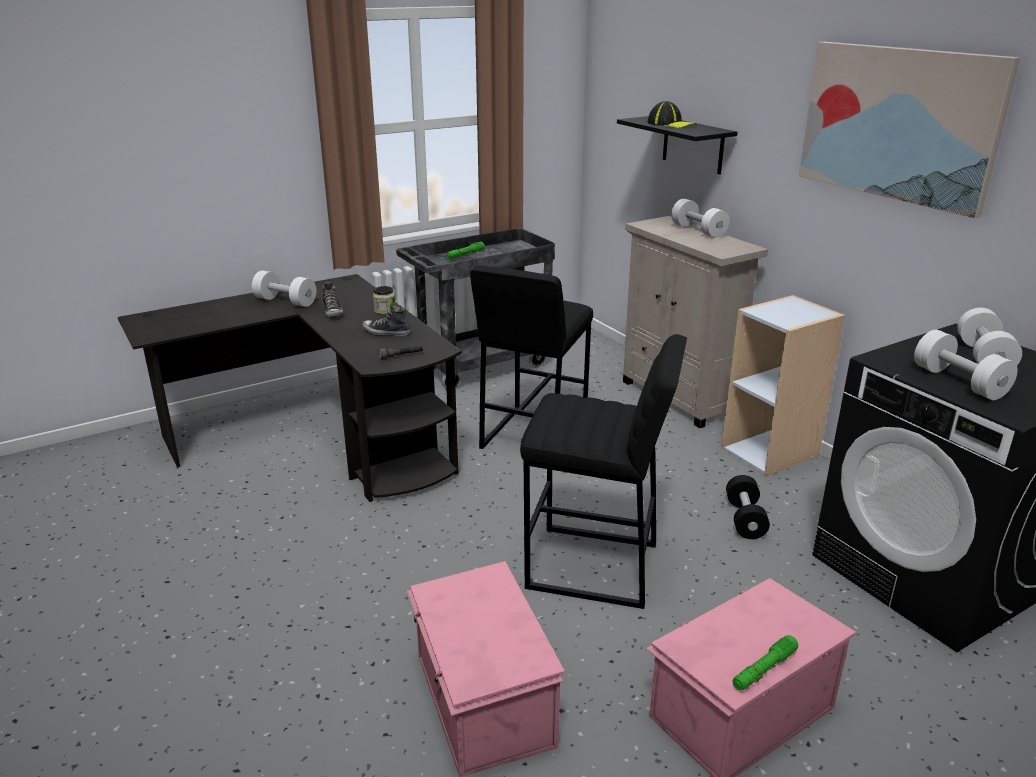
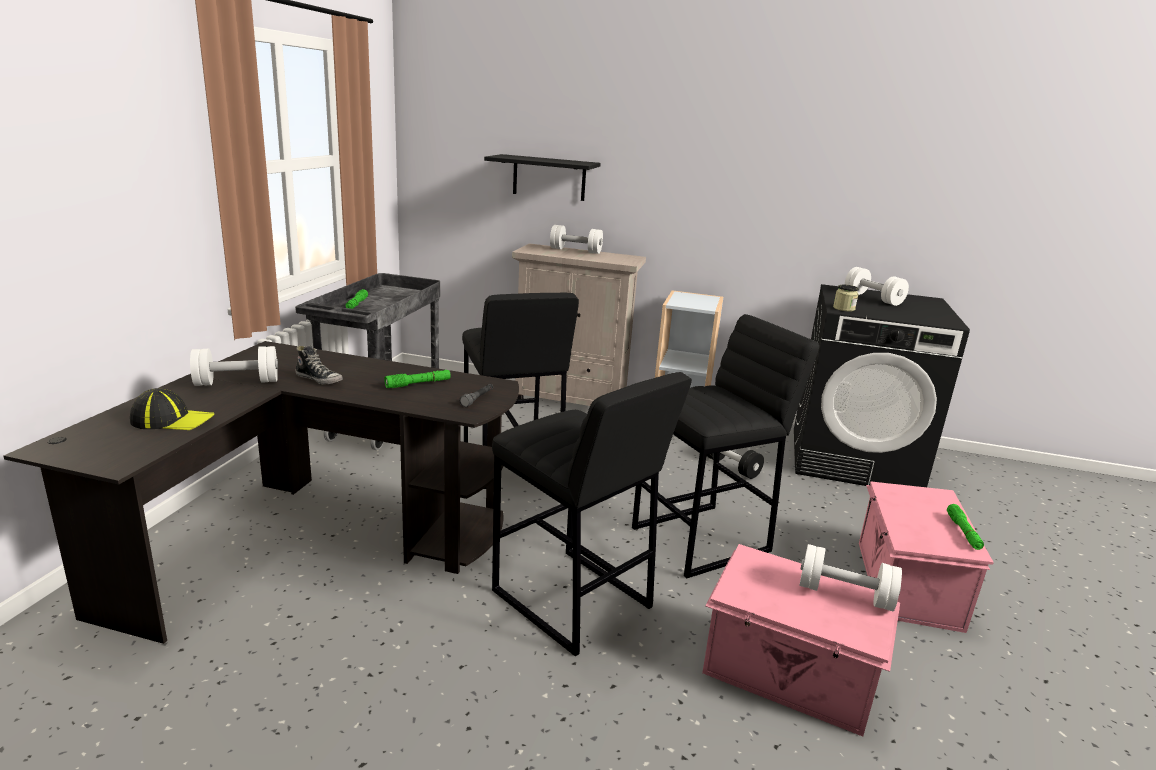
camera: 45 degrees left, 5 degrees down
(384, 310) = (373, 366): jar -> jar (843, 308)
(386, 332) = (418, 384): shoe -> green flashlight
(414, 558) = (574, 600): none -> black stool
(671, 124) = (540, 159): cap -> cap (172, 420)
(898, 123) = (758, 147): picture -> none
(959, 382) = (895, 313): white dumbbell -> white dumbbell (845, 594)

